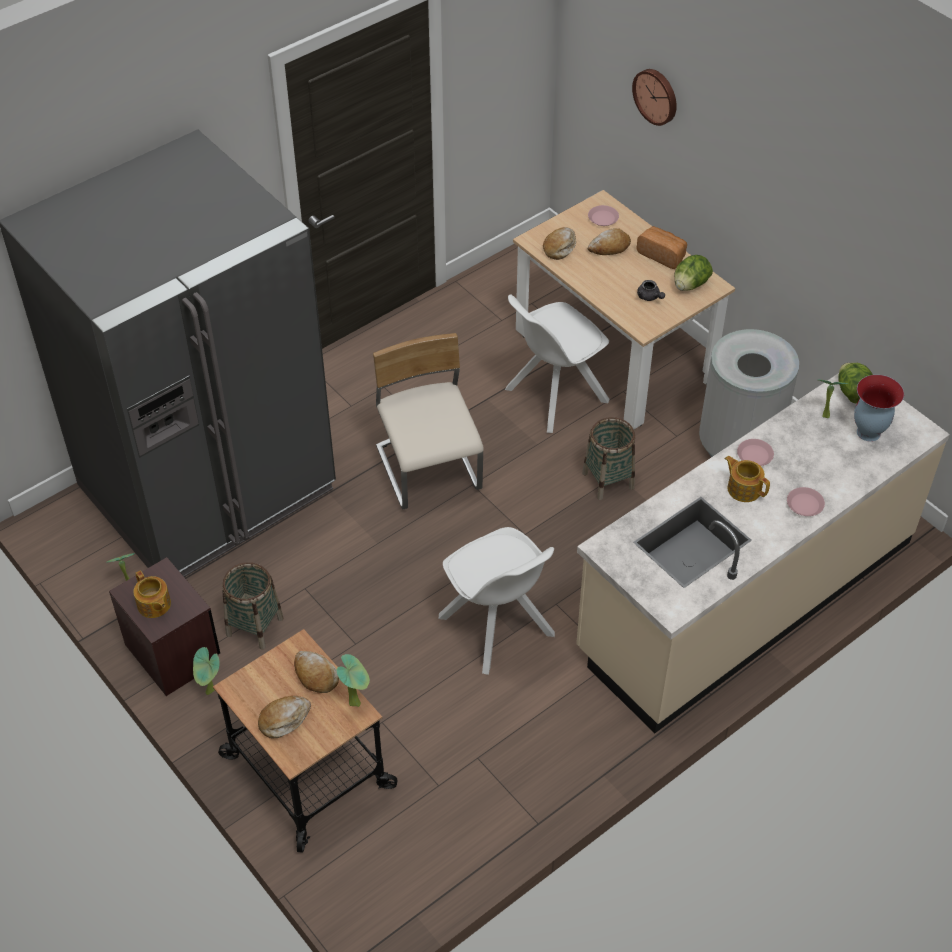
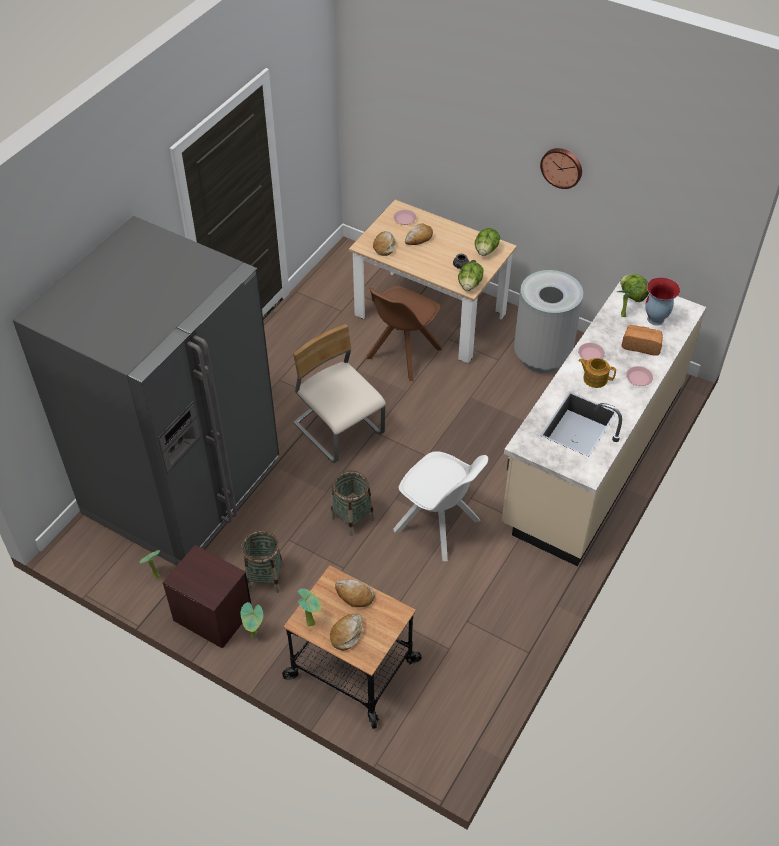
camera: 20 degrees left, 0 degrees up
(154, 605) = (202, 582): teapot -> none
(356, 702) = (393, 605): potted plant -> potted plant (312, 622)
(554, 396) = (402, 354): white chair -> brown chair
(608, 480) = (466, 403): basket -> basket (352, 518)
(646, 324) = (469, 285): none -> lettuce
(656, 96) = (430, 122): wall clock -> wall clock (562, 167)
(662, 255) = (457, 235): bread -> bread (641, 345)

